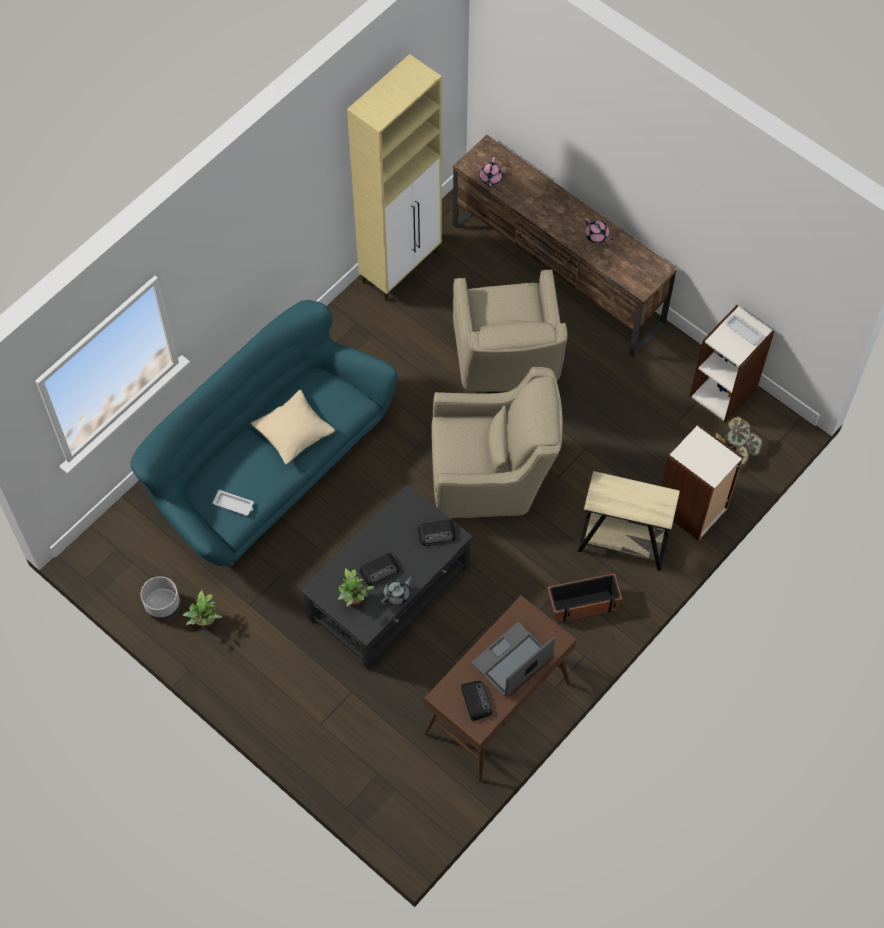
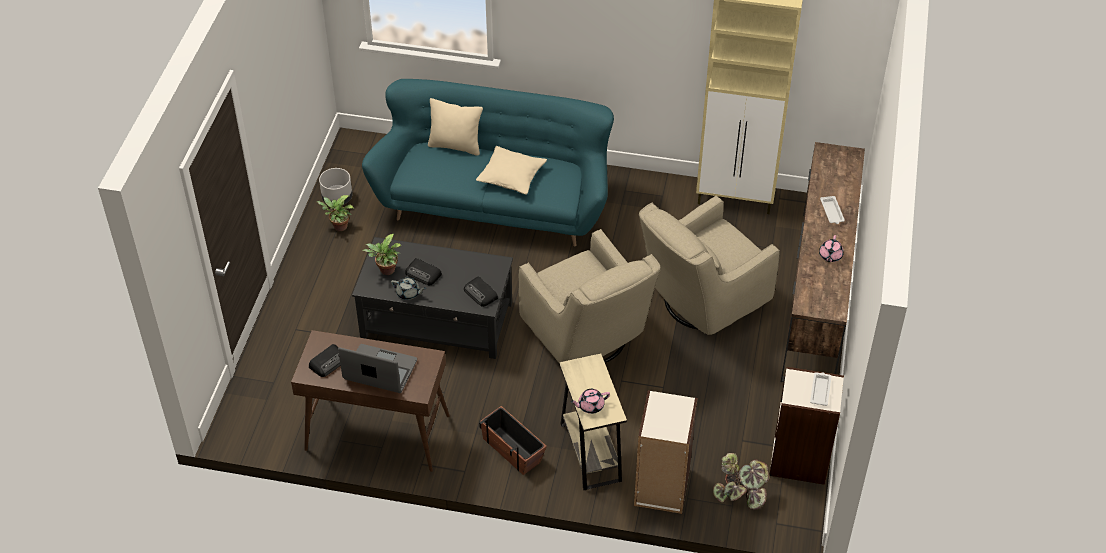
camera: 60 degrees right, 15 degrees down
(214, 459) = (455, 146): none -> beige pillow
(234, 504) = (424, 172): white tray -> white tray (832, 212)
(490, 178) = (824, 168): pink teapot -> pink teapot (590, 406)

